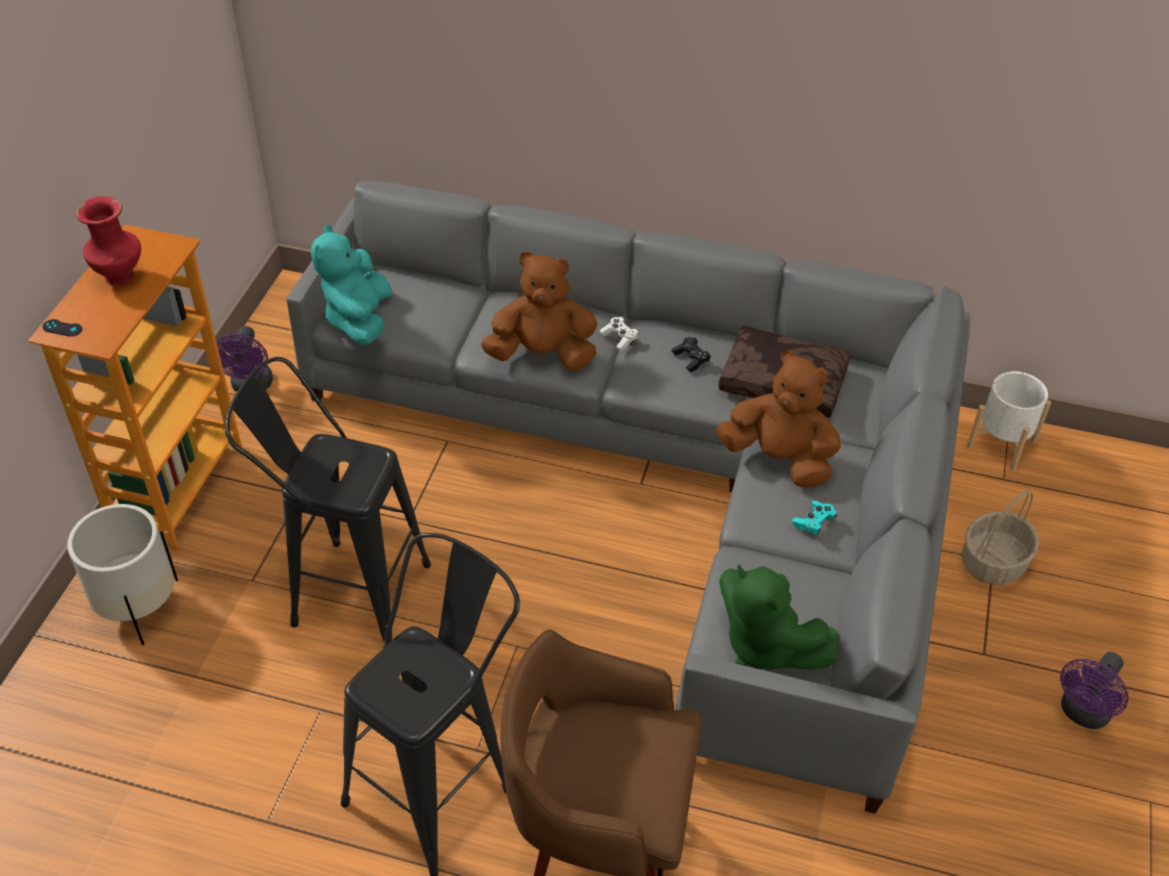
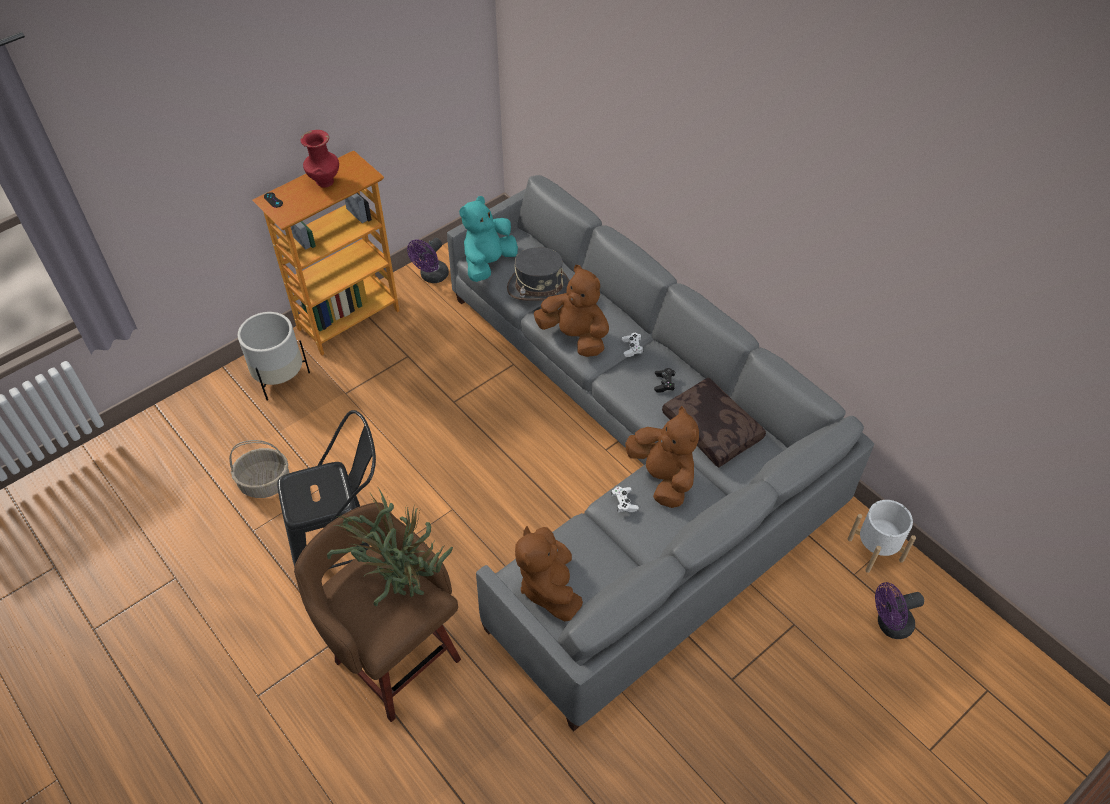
camera: 35 degrees right, 5 degrees up
(347, 590) = (388, 425): black stool -> none
(450, 320) = (539, 288): none -> grey hat
(623, 728) = (403, 584): none -> potted plant
(763, 508) = (624, 503): none -> white game controller
(764, 645) = (549, 587): green plush toy -> brown plush toy
(814, 522) = (647, 529): turquoise game controller -> none
(993, 562) = (793, 625): basket -> basket (266, 482)
(1082, 714) = (763, 757): purple fan -> purple fan (889, 625)

